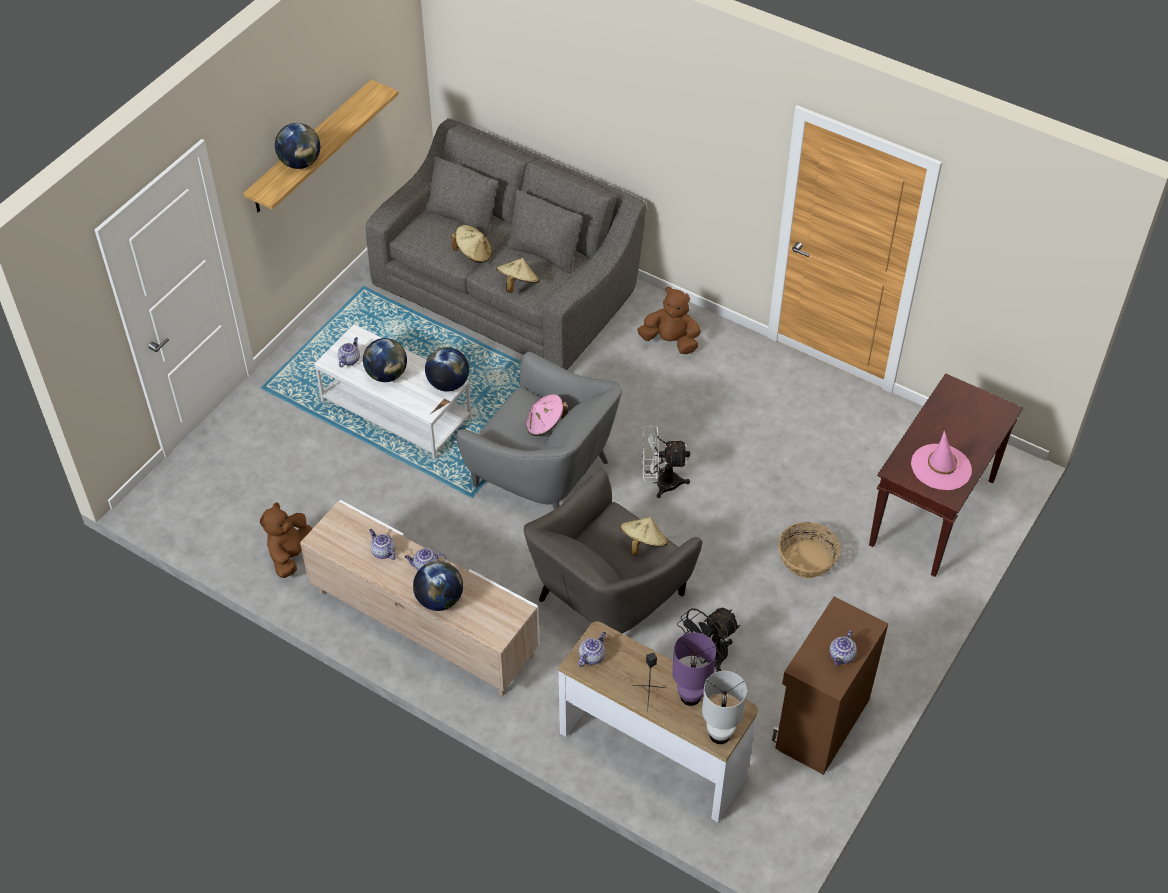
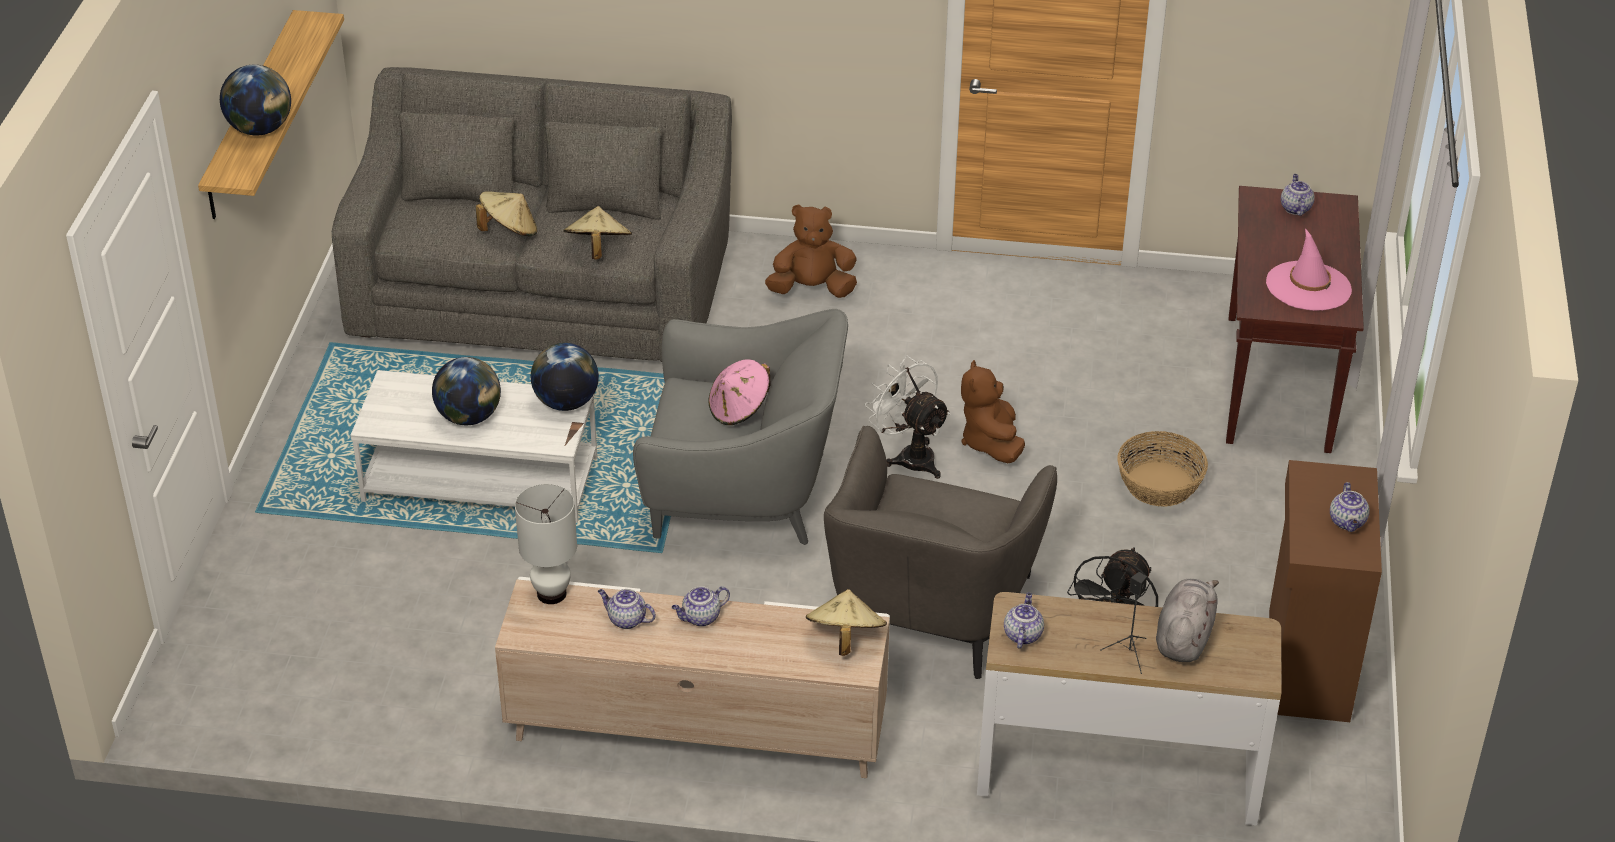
camera: 25 degrees left, 10 degrees down
(291, 555) = (441, 706): brown plush toy -> brown plush toy (990, 442)
(349, 359) = (401, 414): teapot -> teapot (1295, 208)
(439, 600) = (748, 651): globe -> none
(643, 543) = (969, 506): beige hat -> beige hat (844, 638)
(660, 483) = (910, 456): white fan -> white fan turned 75 degrees clockwise
(690, 696) = (1184, 637): purple table lamp -> grey plush toy
(720, 735) = (1254, 668): white table lamp -> white table lamp (552, 594)

